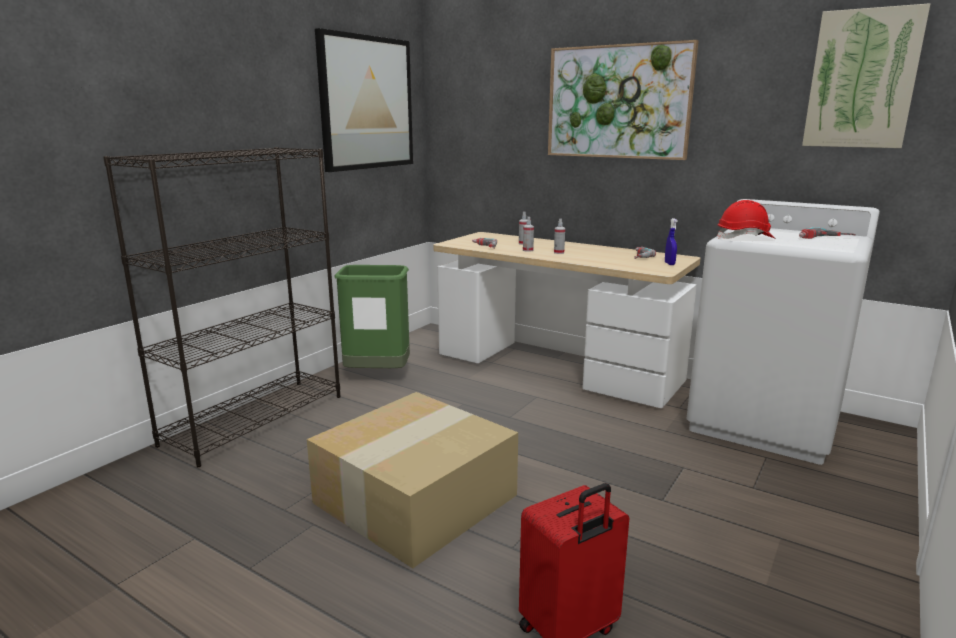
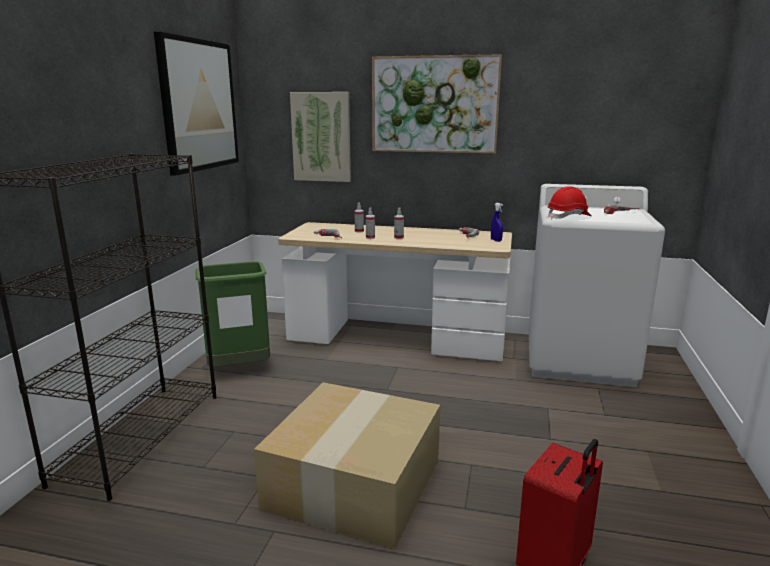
camera: 20 degrees left, 0 degrees up
(862, 79) = (628, 90): picture -> picture (321, 137)

